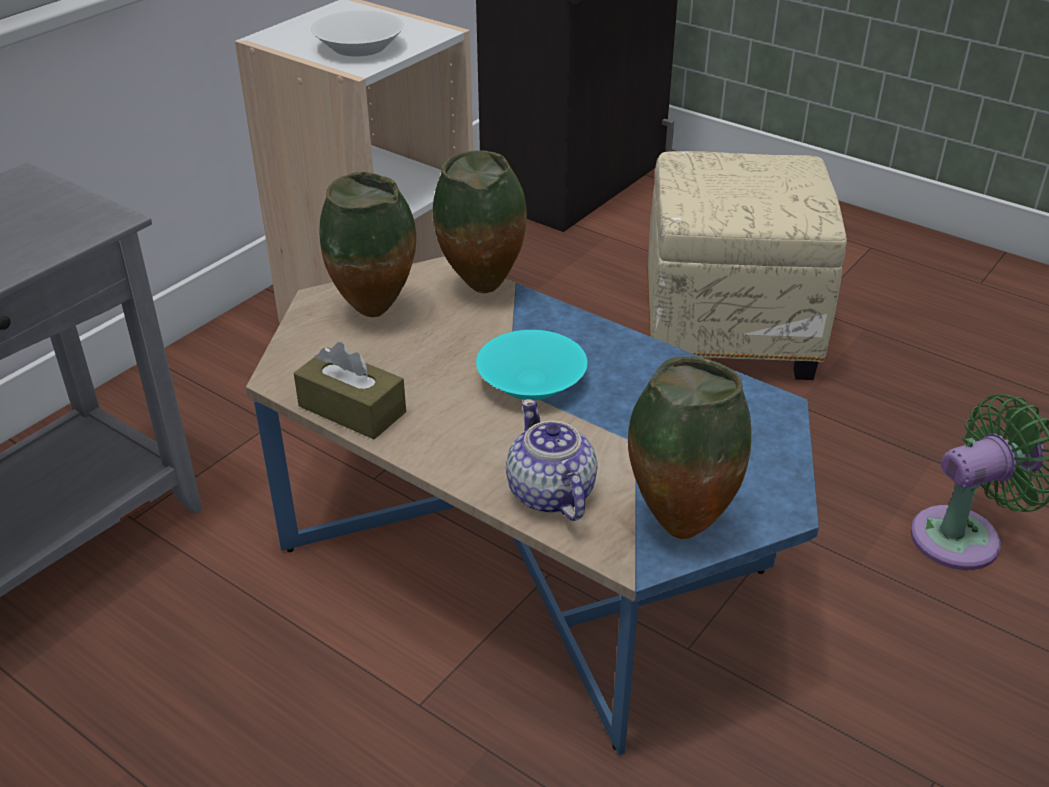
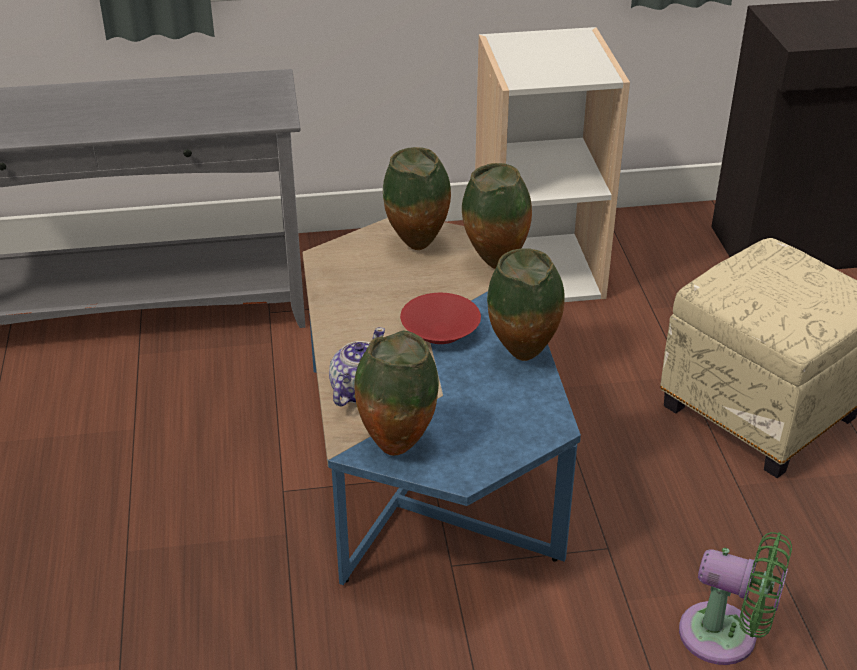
camera: 45 degrees right, 0 degrees up
(352, 409) = (332, 291): brown tissue box -> none
(359, 48) = (540, 67): white bowl -> none
(532, 382) = (440, 331): turquoise bowl -> red bowl
(648, 360) = (523, 358): none -> vase

